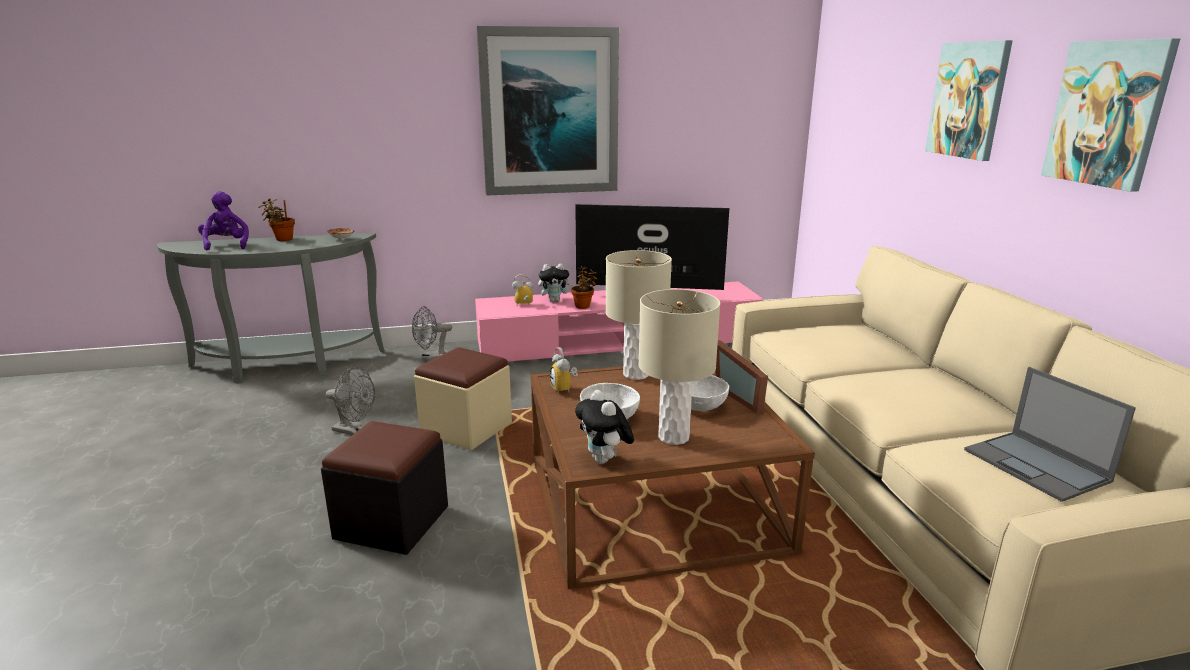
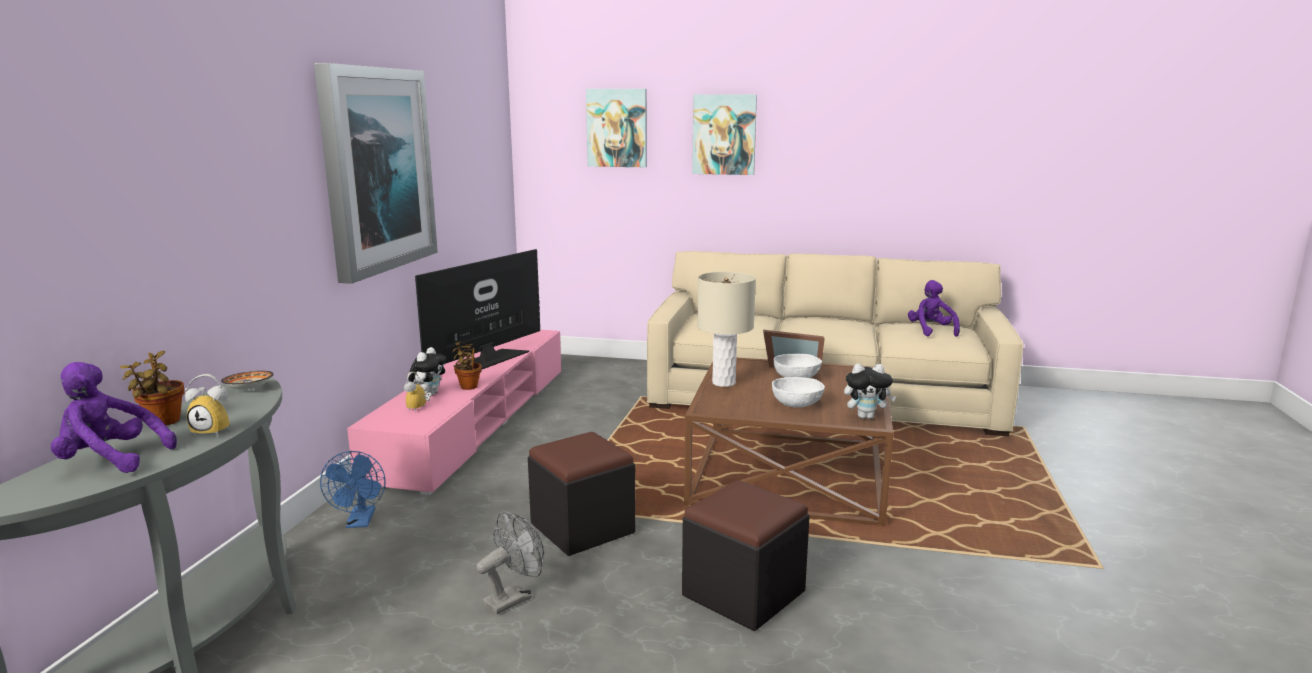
camera: 65 degrees left, 5 degrees down
(432, 358) = (360, 522): grey fan -> blue fan
(466, 428) = (582, 528): beige ottoman -> black ottoman
(565, 389) = (730, 408): alarm clock -> alarm clock (215, 431)
(674, 437) = (841, 393): beige table lamp -> none
(1037, 466) = (931, 331): laptop -> purple plush toy
(1107, 113) = (841, 138): picture -> picture (617, 128)

